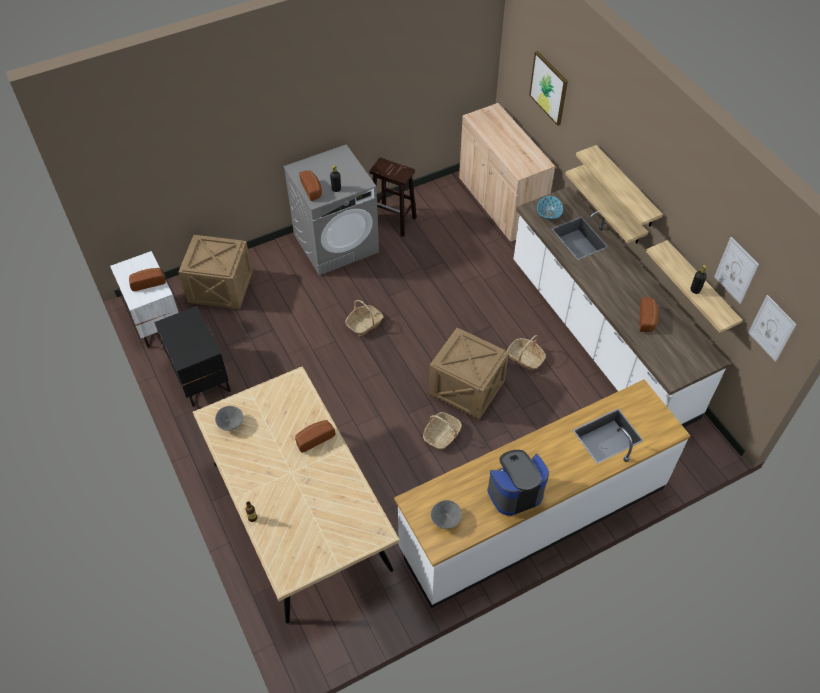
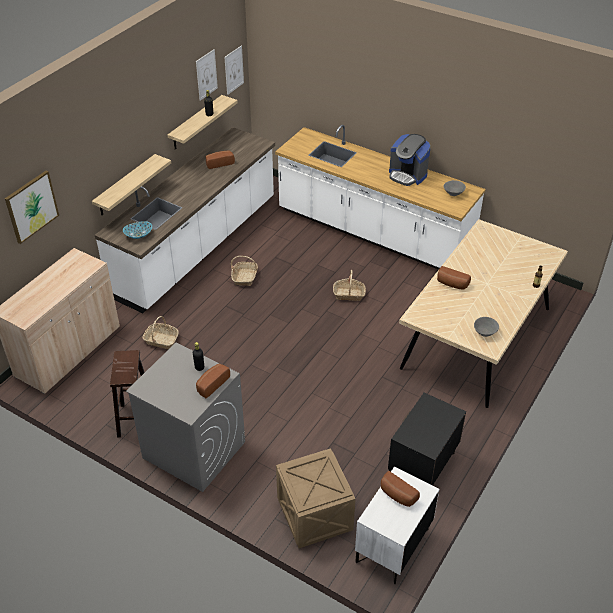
camera: 120 degrees left, 10 degrees down
(364, 324) = (279, 382): basket -> basket (161, 340)
(467, 388) = (297, 296): crate -> none
(626, 188) = (127, 156): shelf -> none

